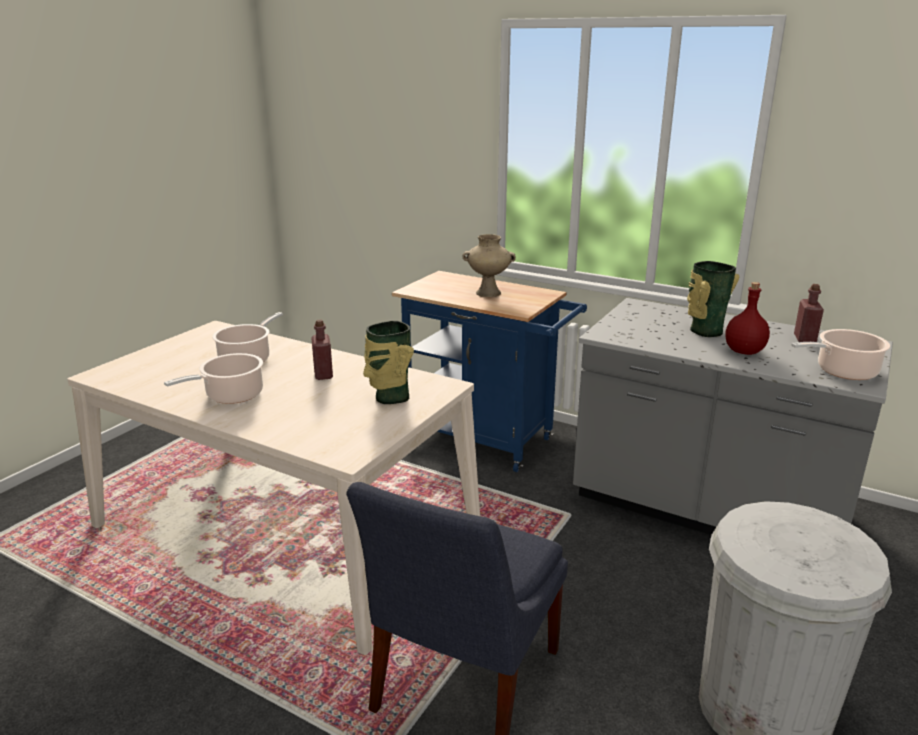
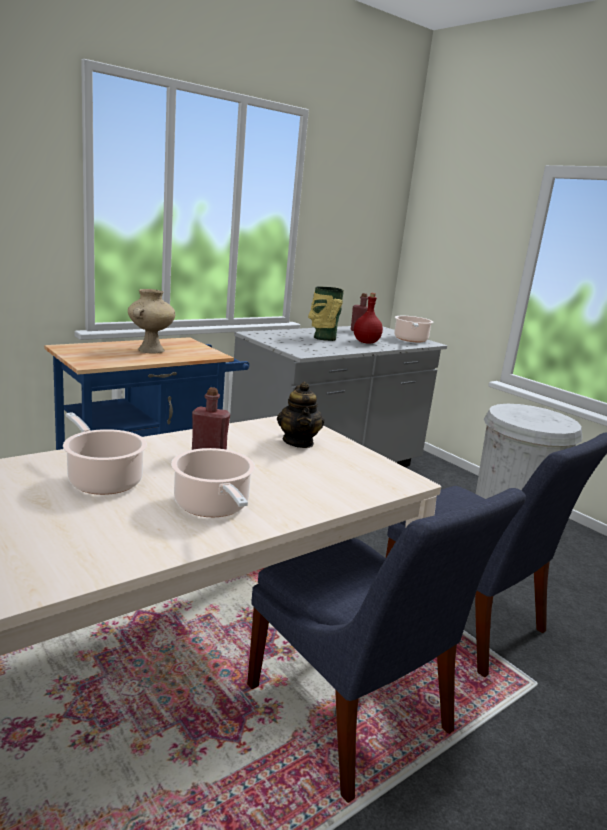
camera: 70 degrees left, 5 degrees down
(274, 626) = (353, 715): none -> blue chair
(390, 397) = (298, 442): vase -> teapot

